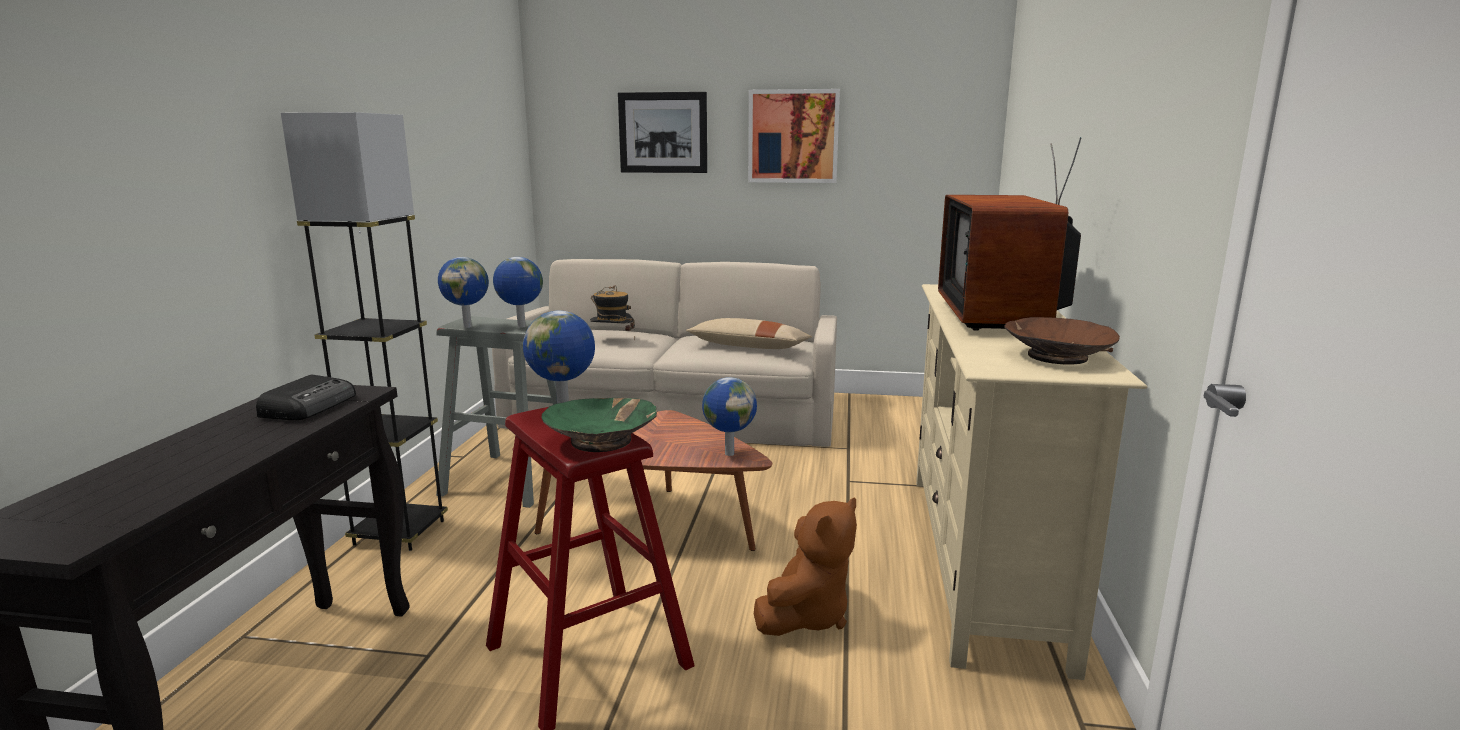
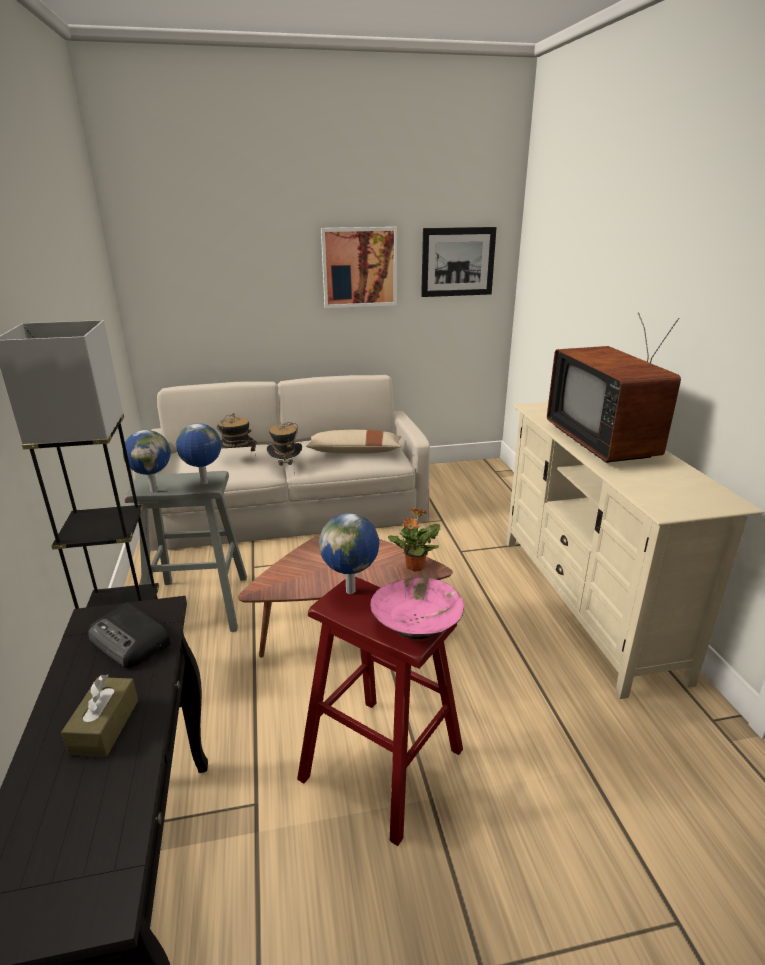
camera: 20 degrees left, 10 degrees up
(219, 449) = (105, 726): none -> brown tissue box
(310, 406) = (131, 641): radio -> radio turned 135 degrees clockwise
(602, 440) = (417, 622): green bowl -> pink bowl
(659, 353) = (286, 468): none -> hat
(663, 133) = (245, 267): picture -> picture (458, 262)
(729, 453) = (414, 567): globe -> potted plant
(806, 615) = (508, 681): brown plush toy -> none
(1056, 356) = (686, 487): brown bowl -> none

